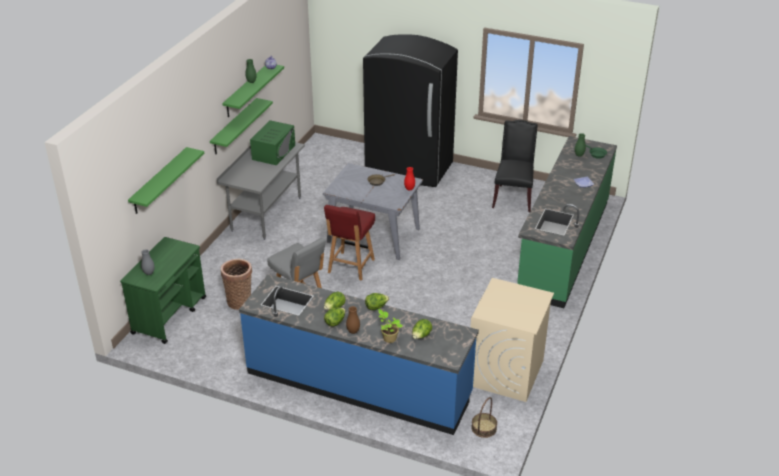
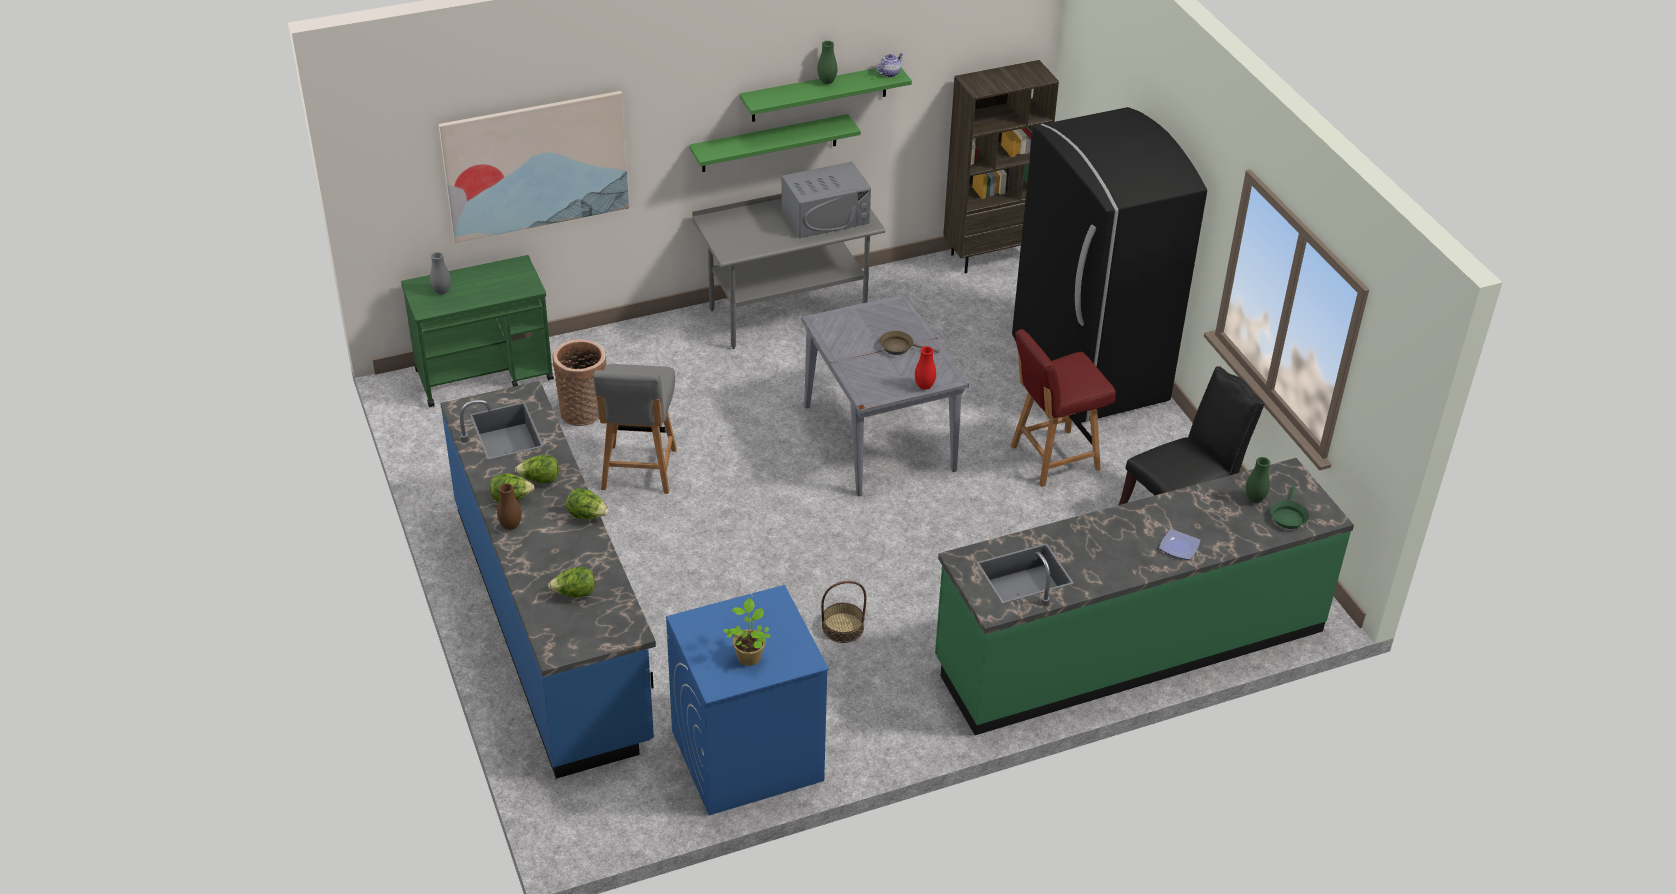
camera: 45 degrees right, 5 degrees up
(159, 181) = (536, 165): green shelf -> picture
(274, 152) = (825, 217): green microwave -> grey microwave
(312, 150) = (990, 255): none -> brown bookcase
(350, 266) = (780, 461): red chair -> red chair (1052, 458)
(389, 338) = (534, 566): potted plant -> potted plant (749, 656)
(484, 428) = (603, 802): basket -> basket (843, 627)
(505, 372) = (746, 756): beige washing machine -> blue washing machine

